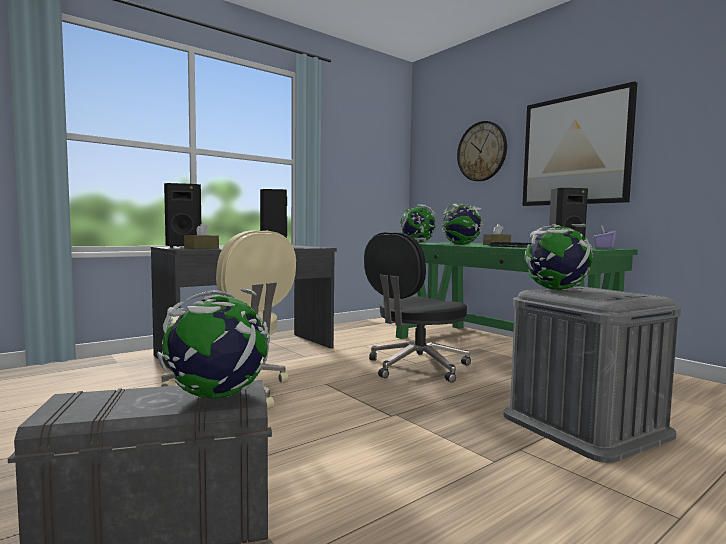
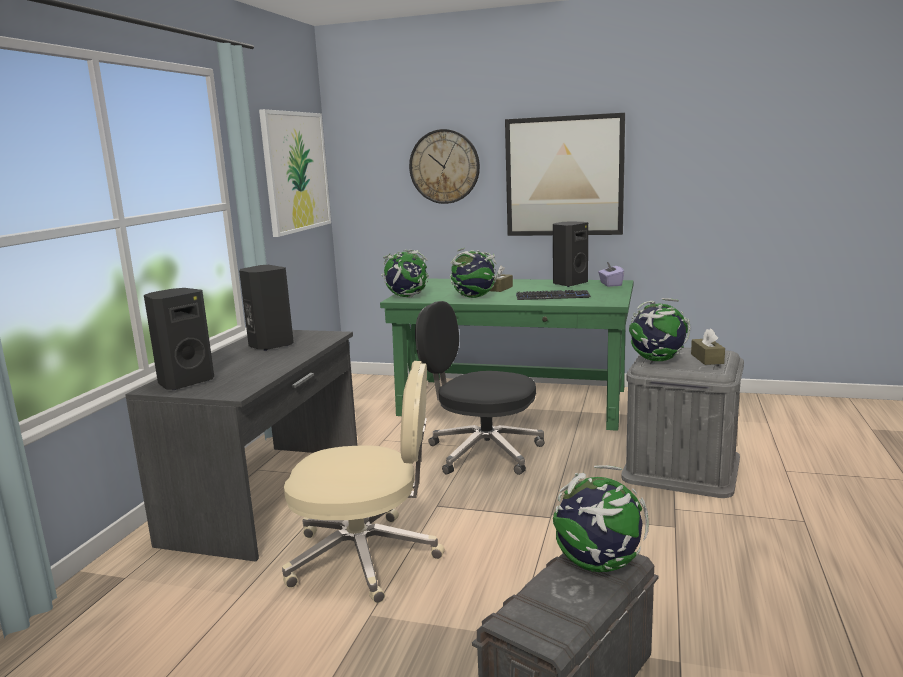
camera: 35 degrees left, 10 degrees up
(201, 248) = (232, 382): brown tissue box -> brown tissue box (707, 359)
(372, 155) = (296, 172): none -> picture
(416, 367) = (482, 452): black office chair -> black office chair turned 105 degrees clockwise

